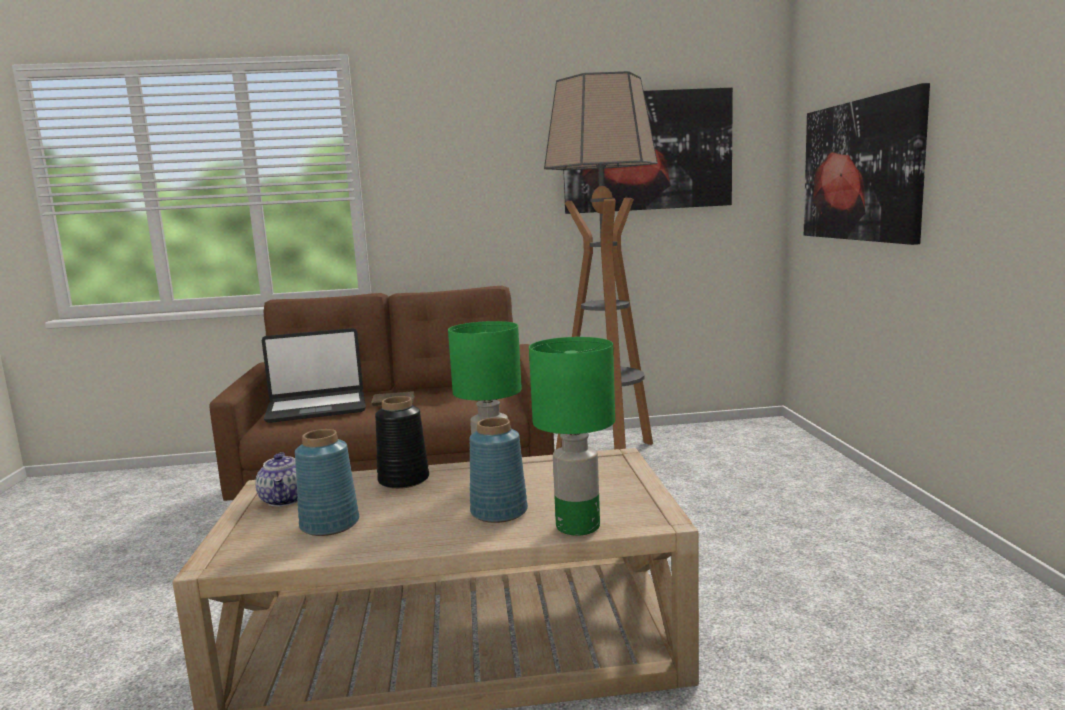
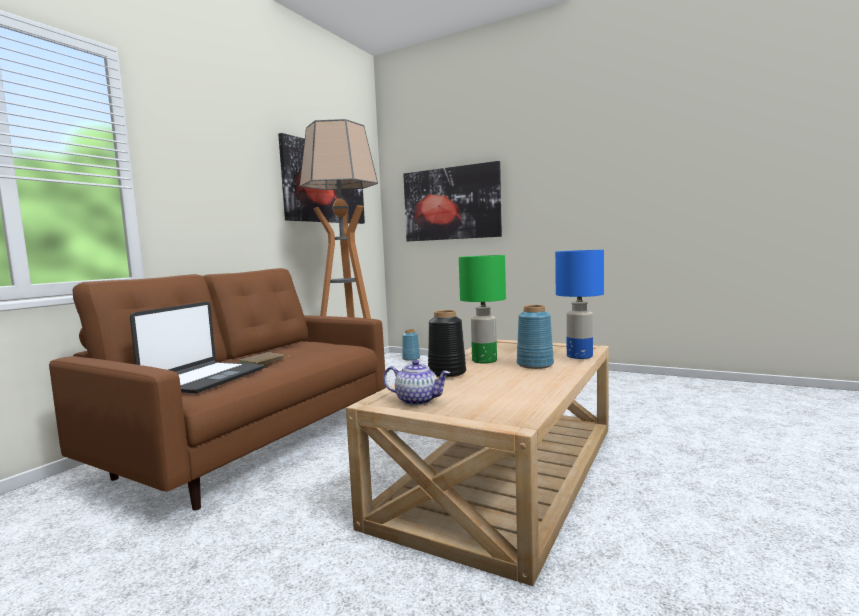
camera: 55 degrees left, 5 degrees down
(329, 524) = (490, 394): blue vase -> blue vase (410, 358)
(577, 527) = (580, 356): green table lamp -> blue table lamp

